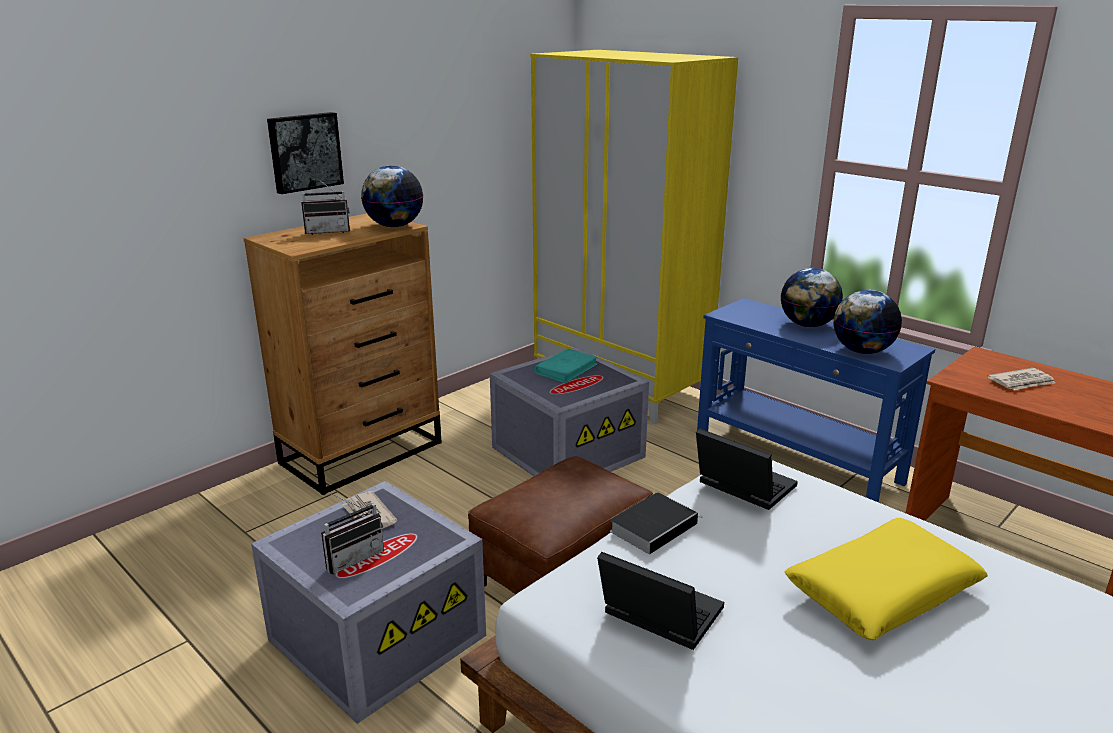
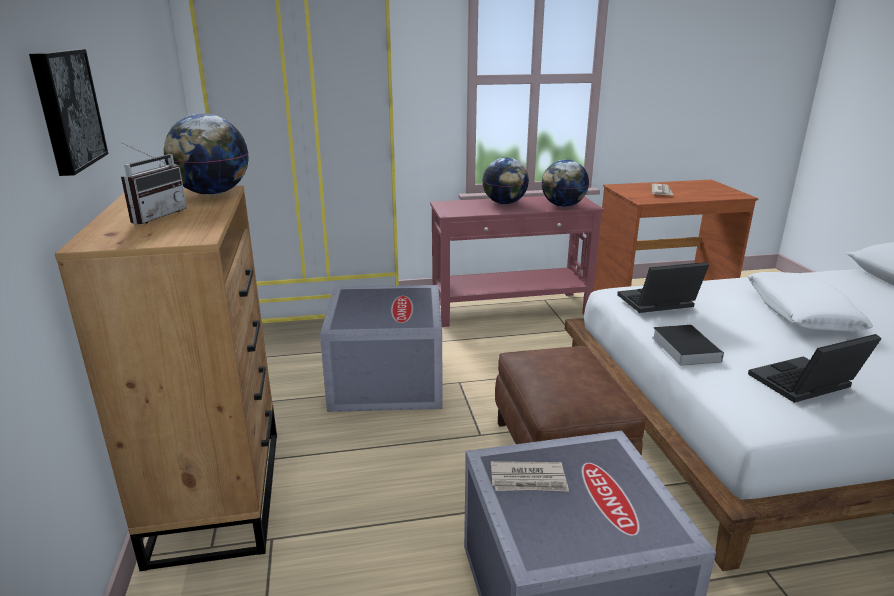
camera: 55 degrees left, 0 degrees up
(352, 557) = (603, 513): radio -> none
(566, 369) = (368, 303): turquoise book -> none
(797, 461) = (511, 309): blue console table -> red console table
(882, 591) = (801, 313): yellow pillow -> white pillow

